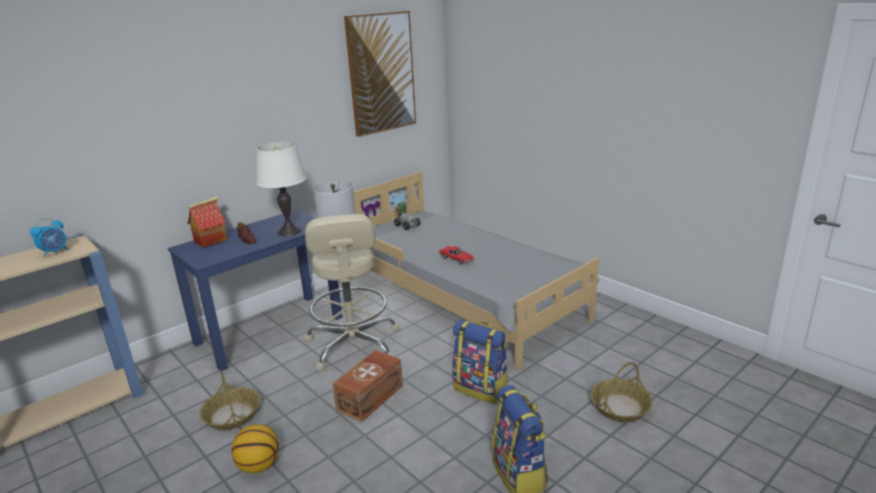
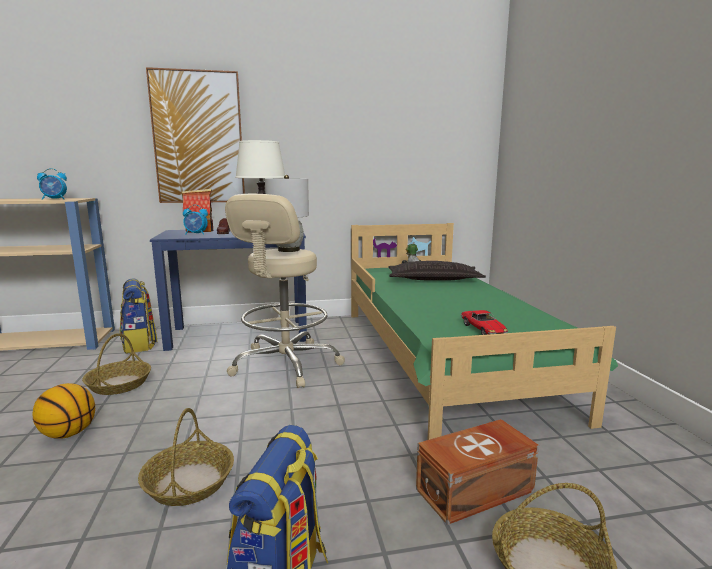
camera: 30 degrees right, 10 degrees down
(222, 248) = (196, 234): none -> alarm clock
(371, 397) = (240, 414): brown storage box -> brown storage box (477, 490)
(381, 73) = (417, 109): picture -> picture (198, 138)
(400, 452) = (189, 482): none -> basket
(436, 234) = (434, 279): none -> pillow
(457, 259) = (426, 298): toy car -> toy car (483, 330)
(464, 298) = (443, 357): grey bed -> green bed
(481, 389) = (361, 451): backpack -> backpack (140, 344)

